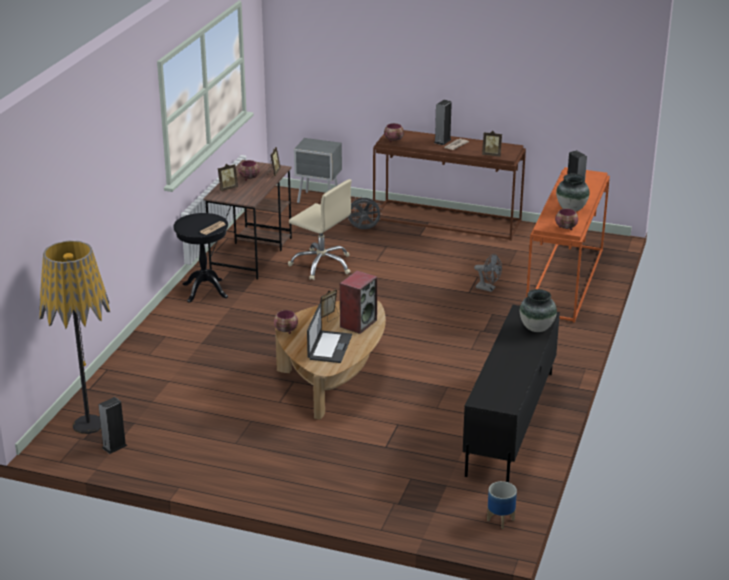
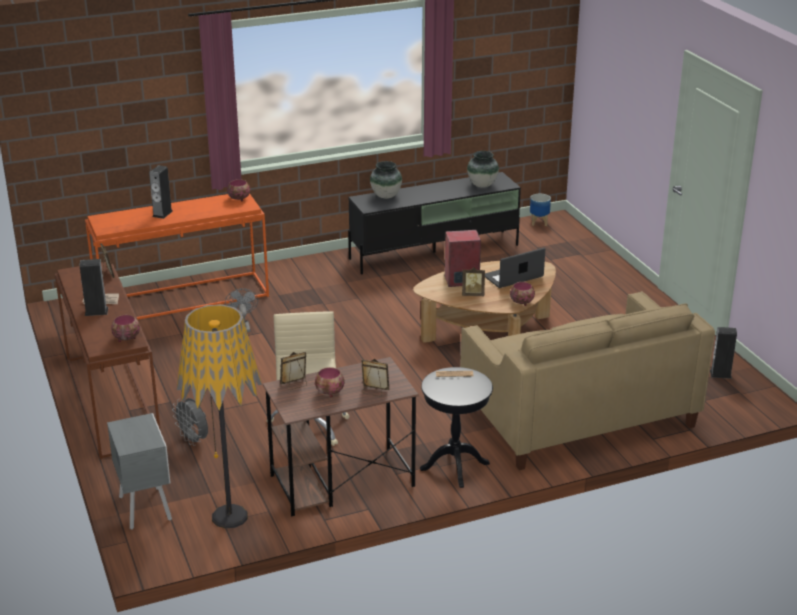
camera: 130 degrees left, 0 degrees up
(88, 424) = (723, 401): floor lamp -> floor lamp (229, 517)
(177, 357) = (578, 415): none -> beige sofa
(571, 209) = (196, 207): vase -> vase (482, 185)

